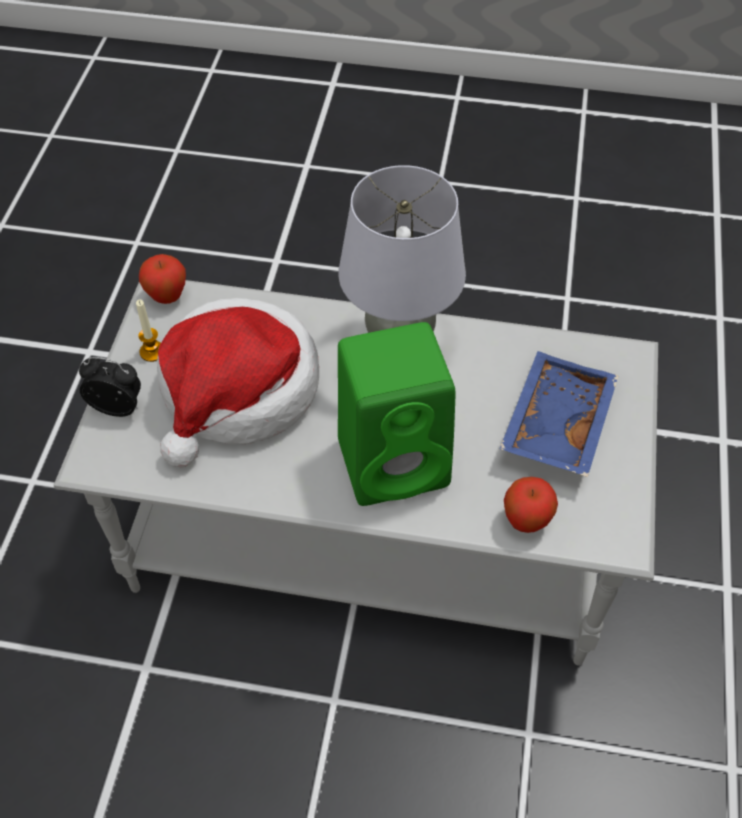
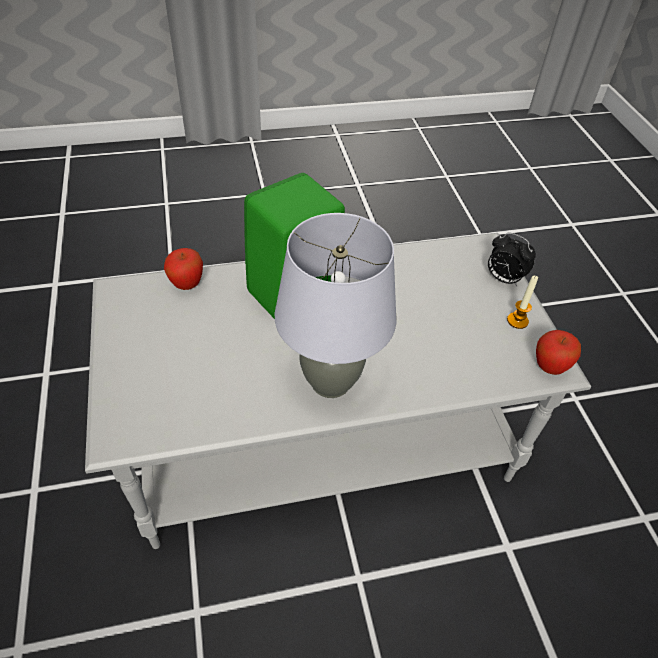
camera: 155 degrees right, 5 degrees down
(118, 407) = (503, 279): alarm clock -> alarm clock turned 45 degrees clockwise
(238, 392) = (432, 311): hat -> none
(554, 423) = (178, 356): blue tray -> none

